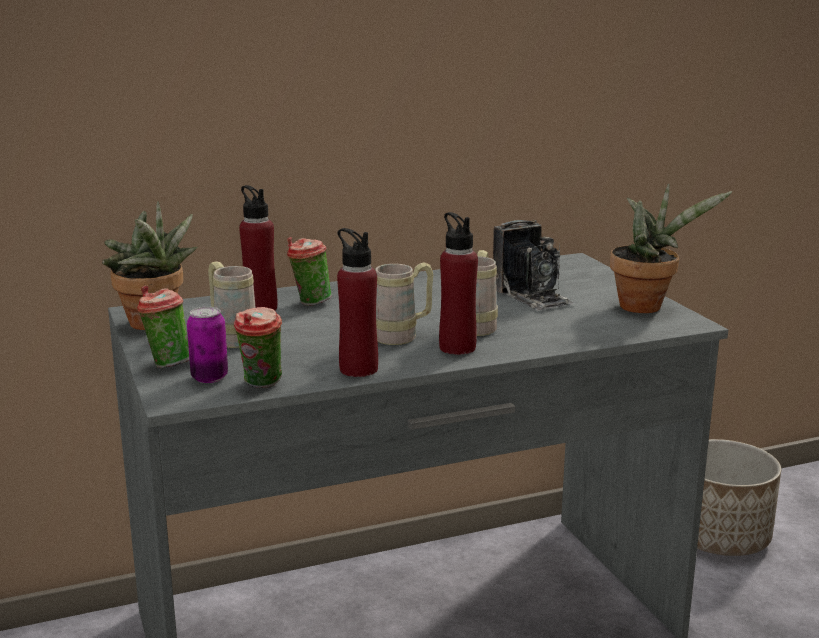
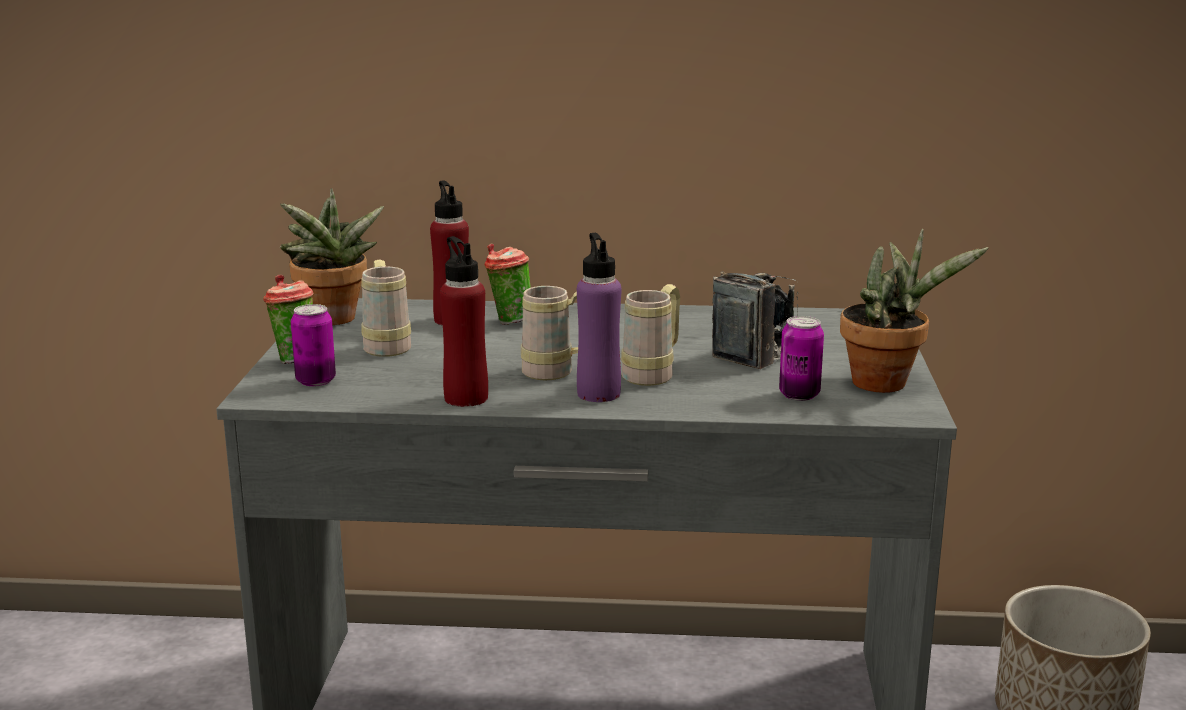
camera: 25 degrees right, 0 degrees up
(261, 385) = (353, 397): cup -> none
(457, 348) = (598, 394): red bottle -> purple bottle
(532, 296) = (763, 351): camera -> camera turned 135 degrees counterclockwise
(599, 324) = (799, 395): none -> can

